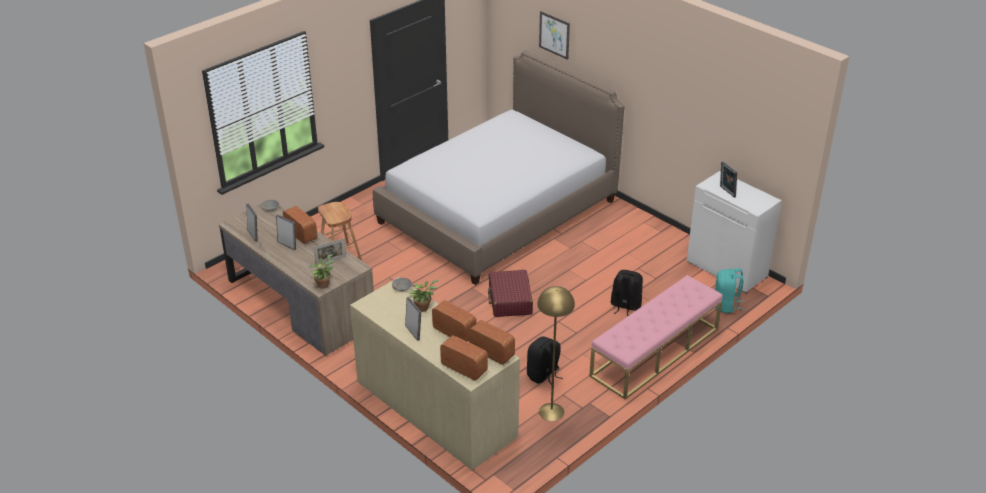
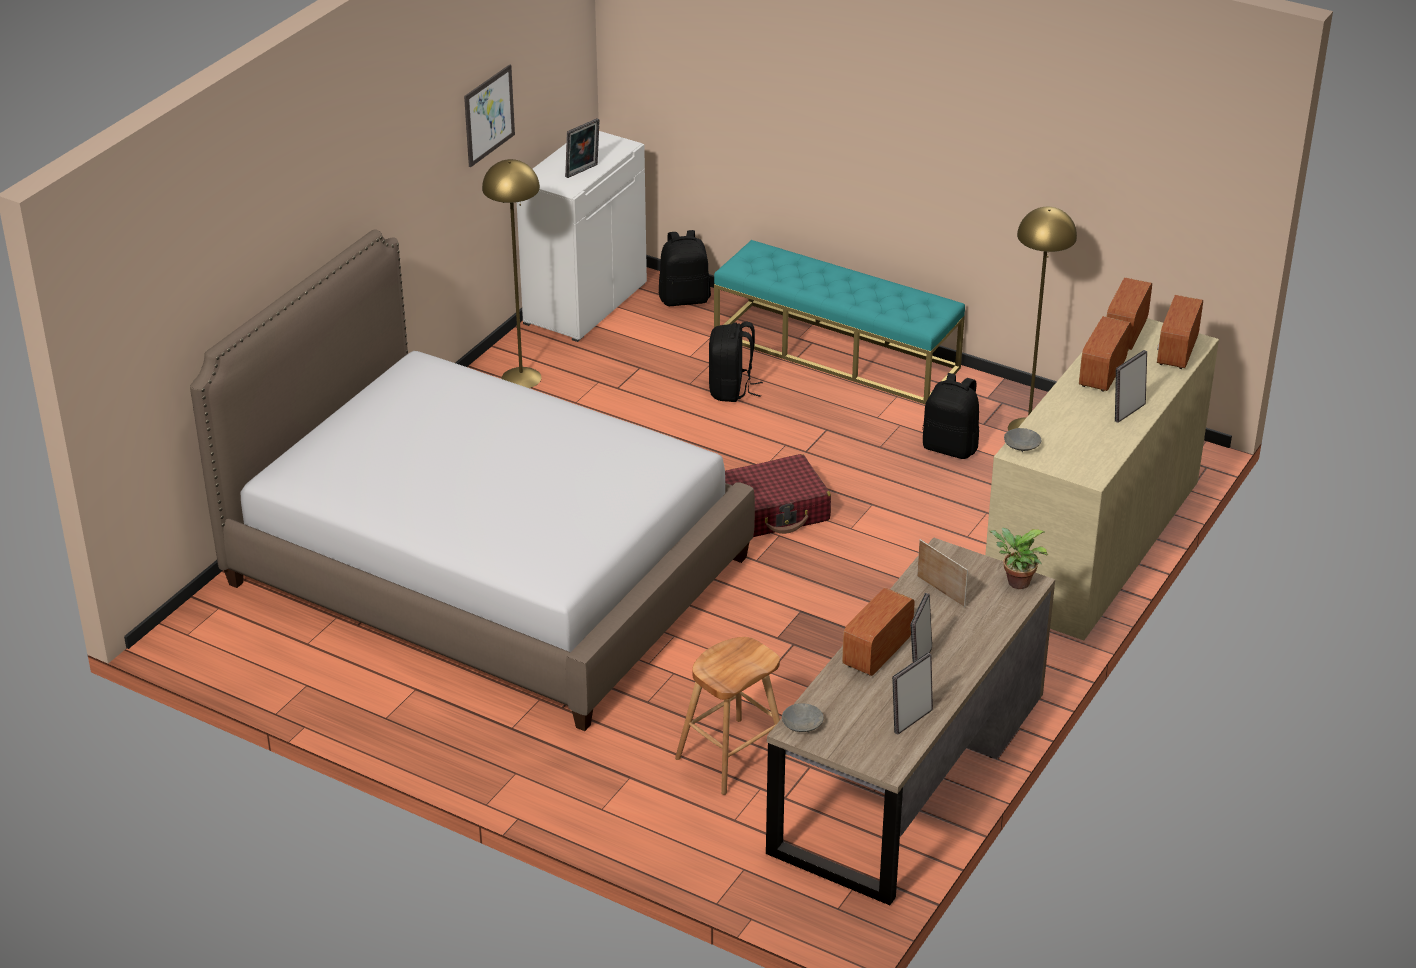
camera: 105 degrees left, 0 degrees up
(423, 307) = (1059, 414): potted plant -> none
(554, 35) = (233, 263): picture -> picture (489, 115)
(655, 239) = (521, 378): none -> yellow floor lamp
(655, 352) = (836, 352): pink bench -> turquoise bench
(726, 305) = (685, 299): turquoise backpack -> black backpack

